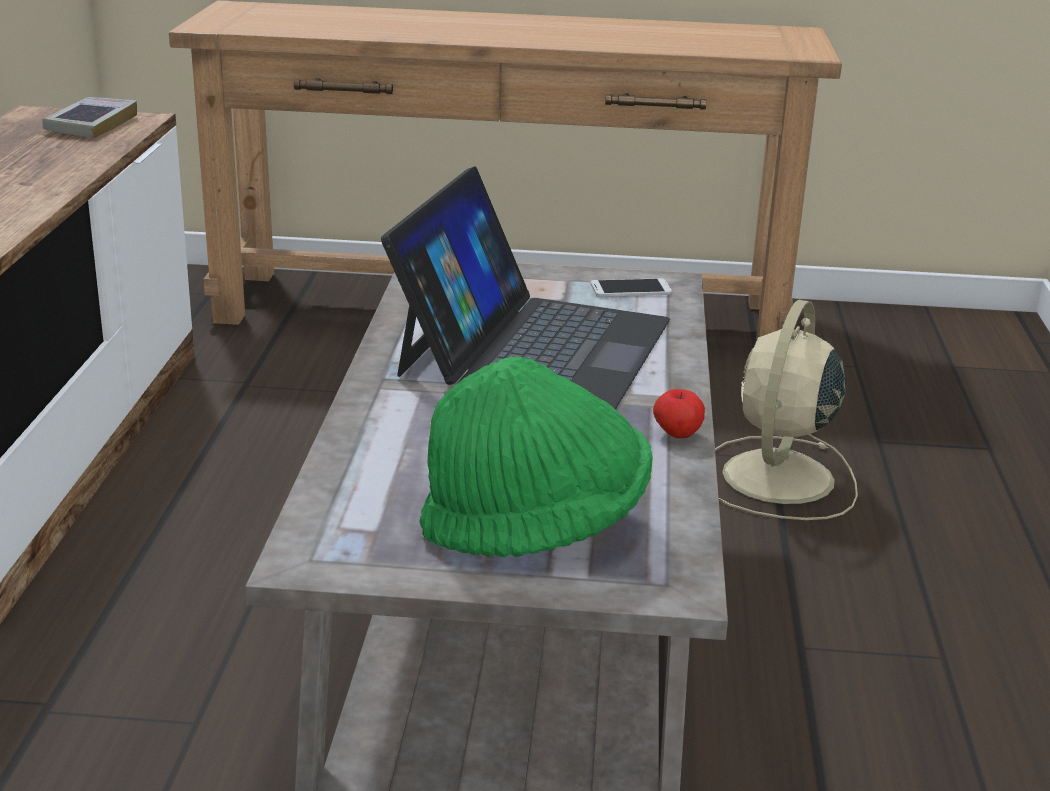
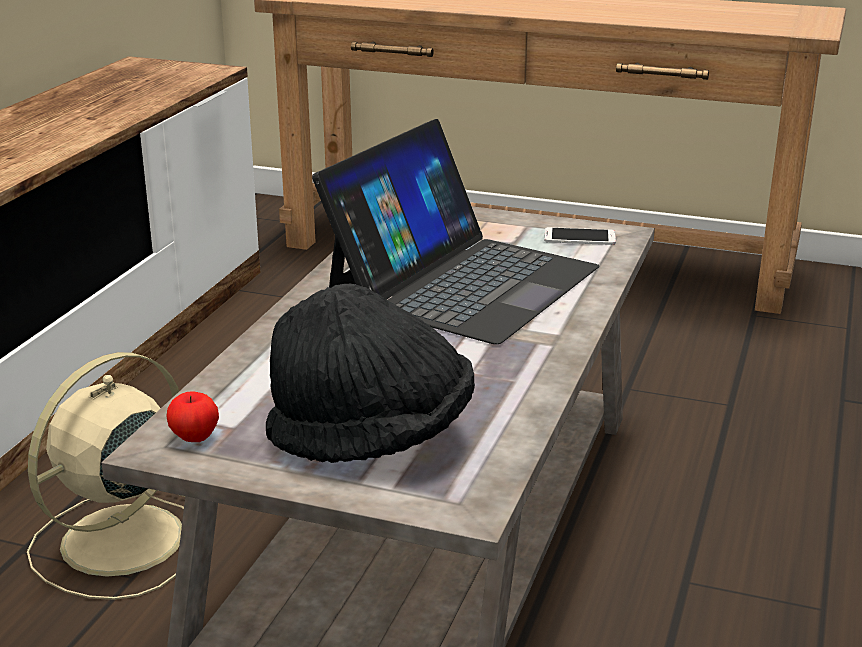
camera: 15 degrees right, 0 degrees up
(91, 125) = (173, 74): book -> none
(535, 525) = (372, 437): green hat -> black hat
(677, 434) = (547, 369): apple -> apple (194, 437)
(776, 479) = (726, 425): beige fan -> beige fan (118, 543)

